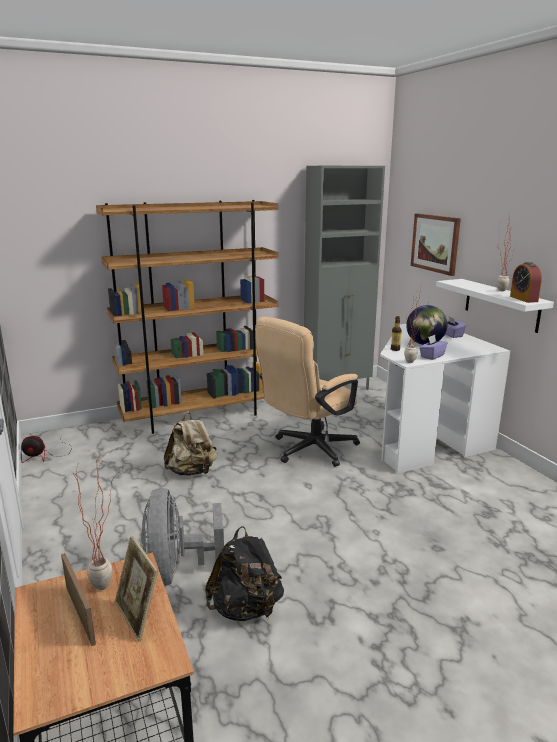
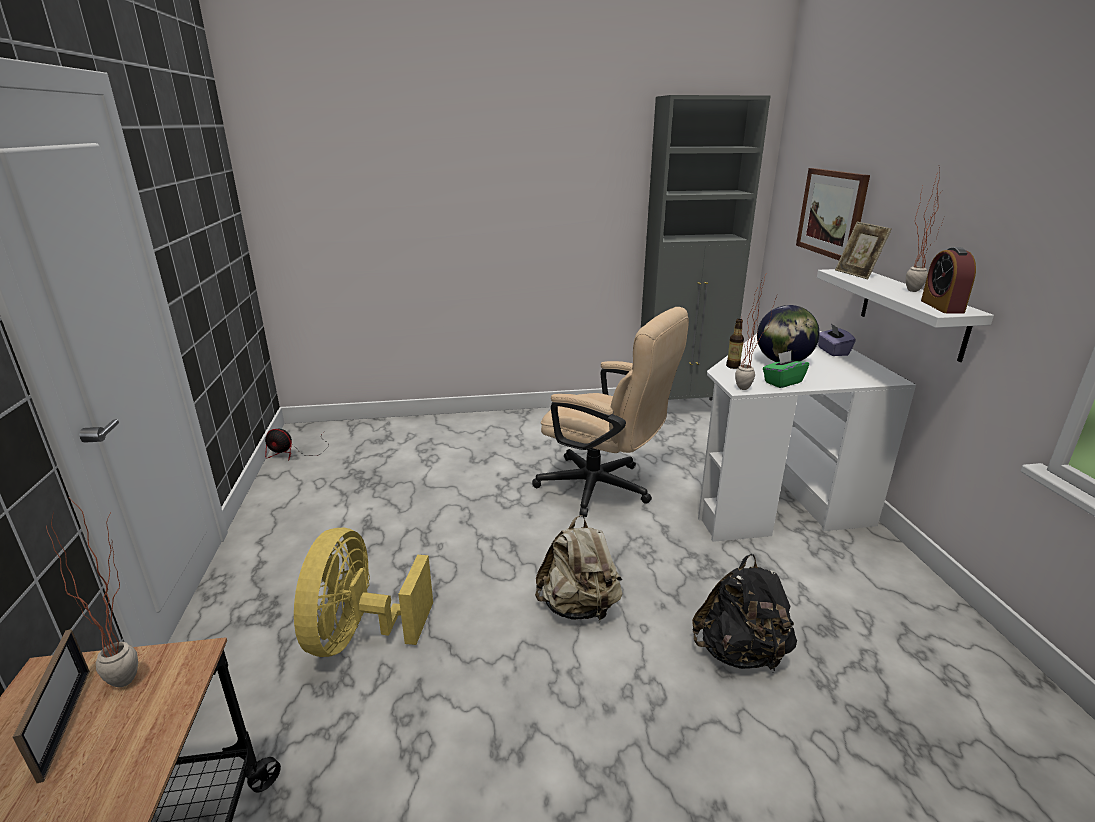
camera: 15 degrees right, 5 degrees up
(138, 616) = (130, 745): picture frame -> picture frame (857, 274)
(177, 571) = (360, 635): grey fan -> yellow fan
(192, 471) = (445, 498): beige backpack -> beige backpack (579, 607)
(200, 415) = (492, 423): brown bookcase -> none
(246, 609) = (415, 711): black backpack -> black backpack (740, 653)
(308, 450) = (604, 489): beige office chair -> beige office chair turned 120 degrees counterclockwise
(432, 356) = (782, 382): purple tissue box -> green tissue box

